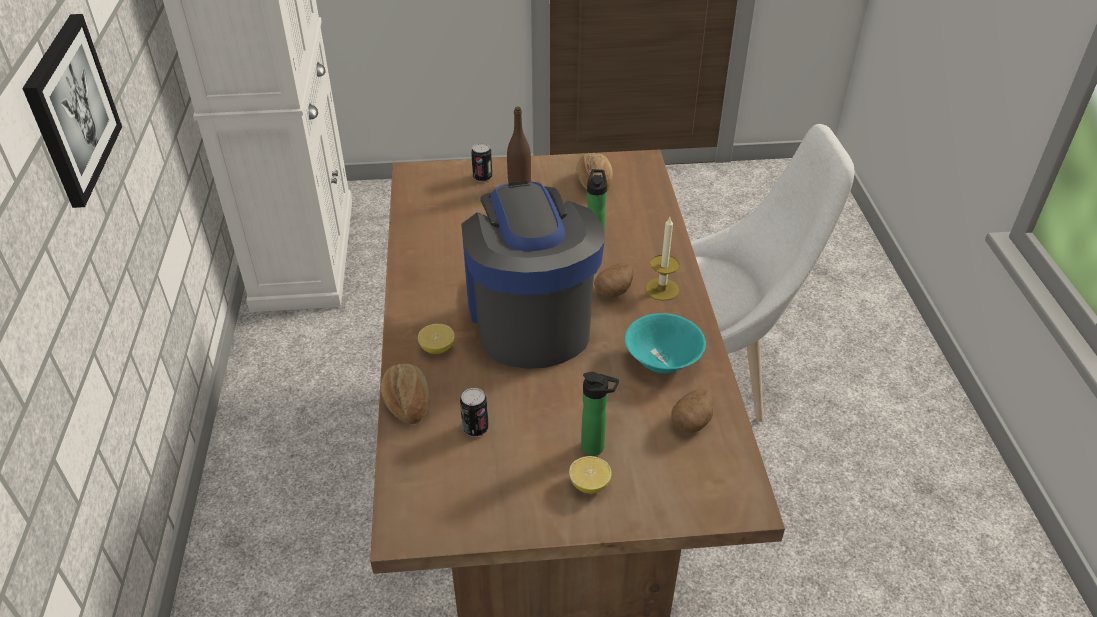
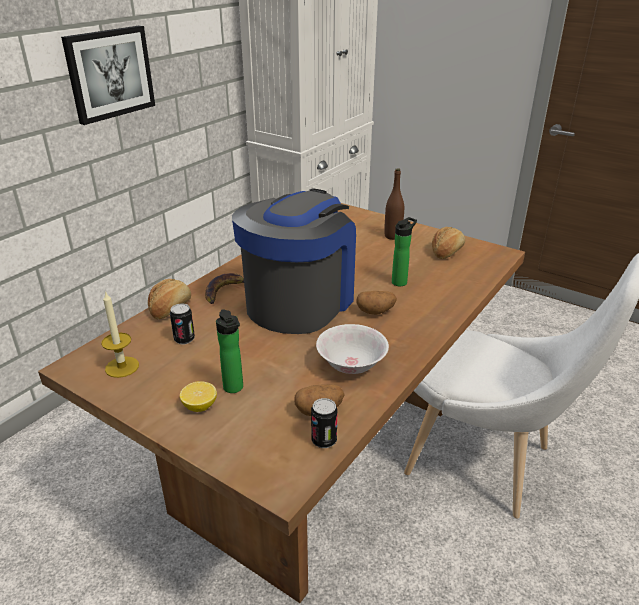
camera: 40 degrees right, 10 degrees down
(437, 348) = (225, 291): lemon -> banana
(482, 177) = (376, 224): can -> can (324, 440)
(662, 289) = (411, 326): candle -> candle (122, 367)
(662, 360) = (352, 365): turquoise bowl -> white bowl

